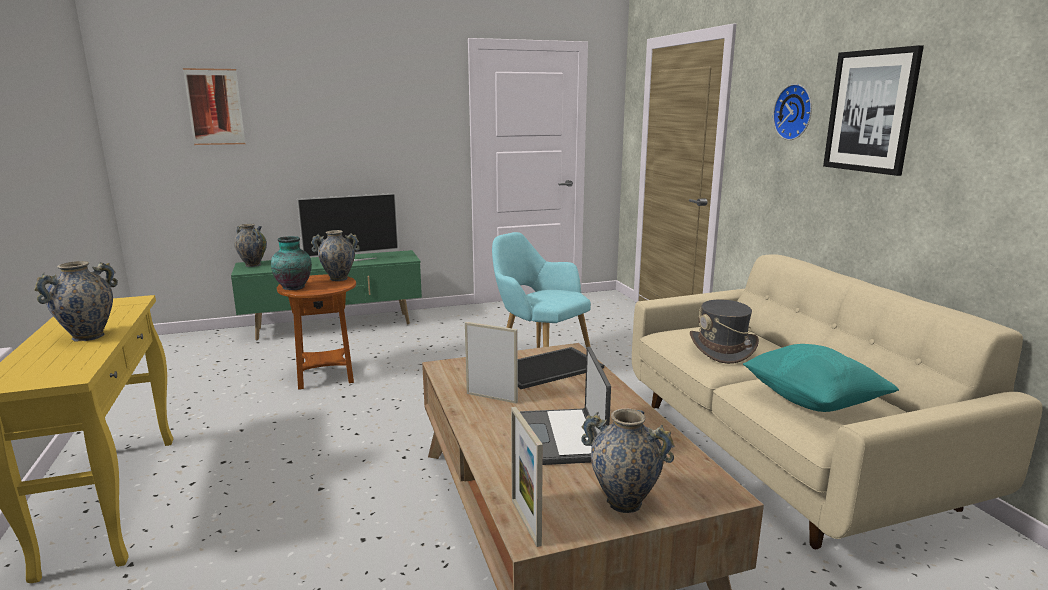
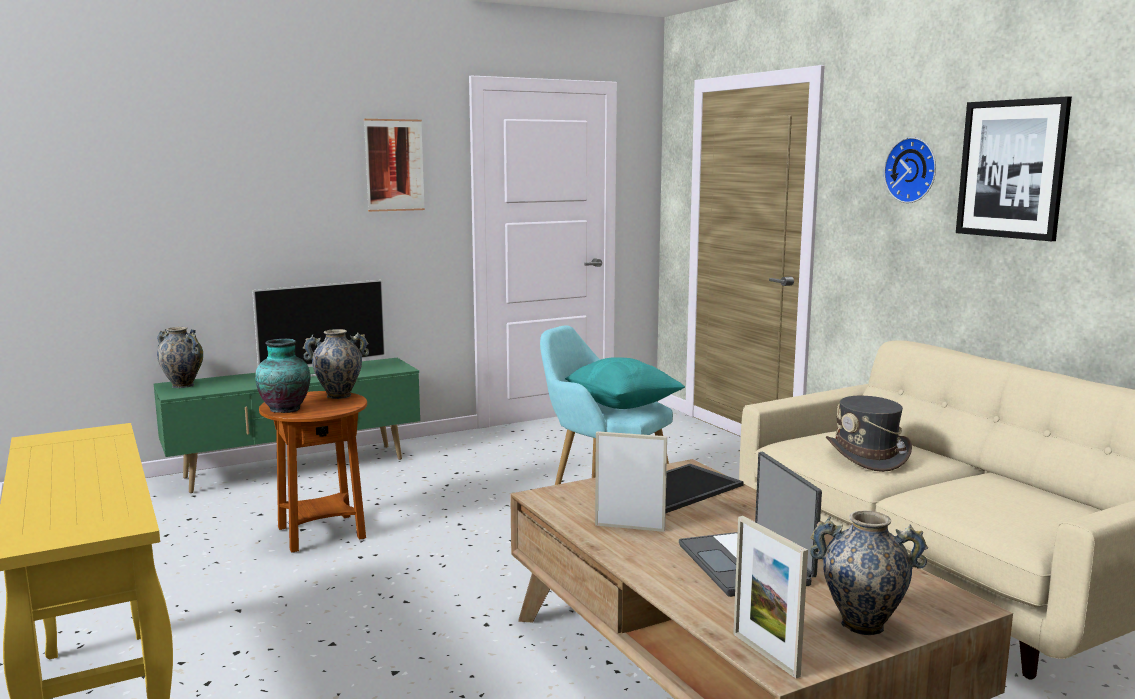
camera: 10 degrees left, 5 degrees down
(88, 336) = (93, 477): vase -> none
(215, 107) = (131, 165): picture -> picture (394, 165)
(812, 401) = (1001, 505): turquoise pillow -> turquoise pillow (622, 405)

